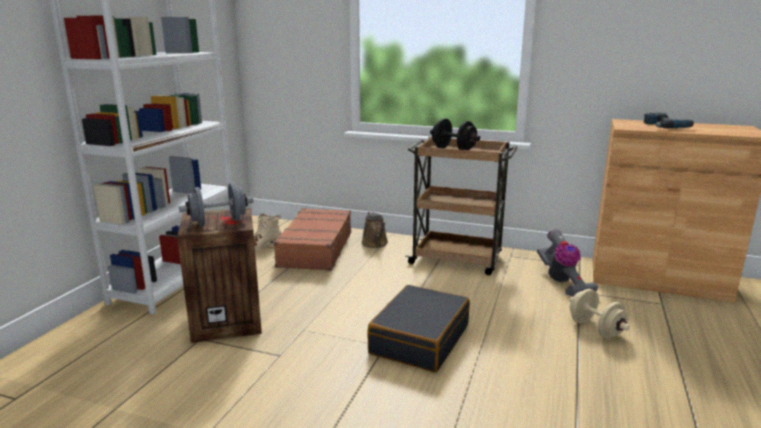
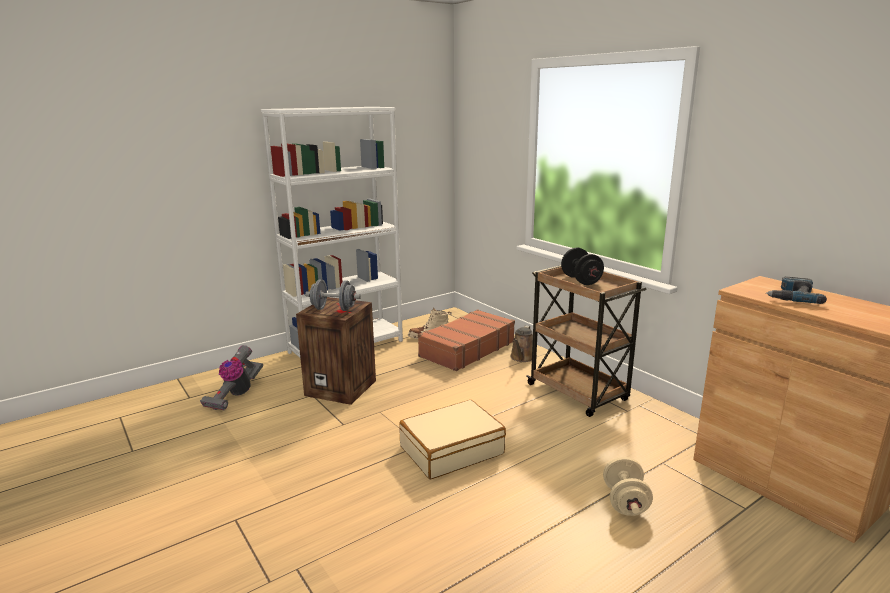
camera: 35 degrees right, 0 degrees up
(419, 339) = (451, 450): black suitcase -> beige suitcase
(562, 282) = (658, 447): vacuum cleaner -> vacuum cleaner (235, 395)

